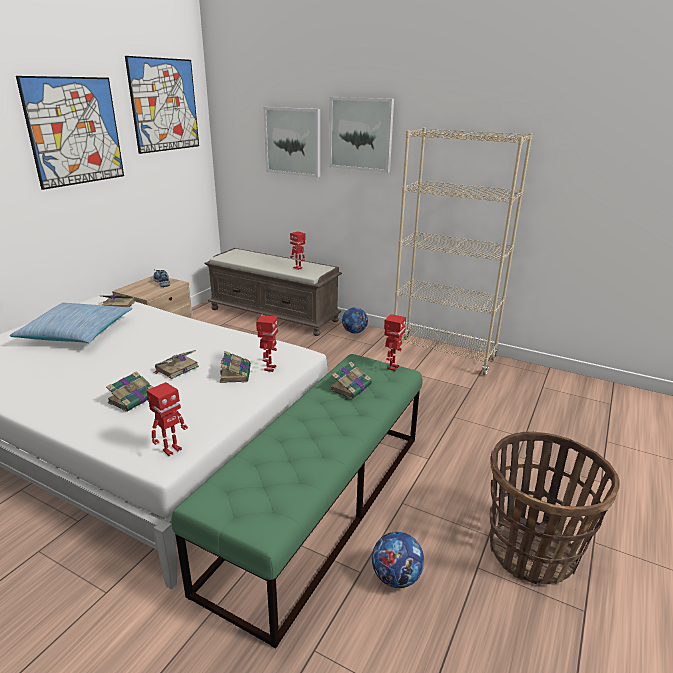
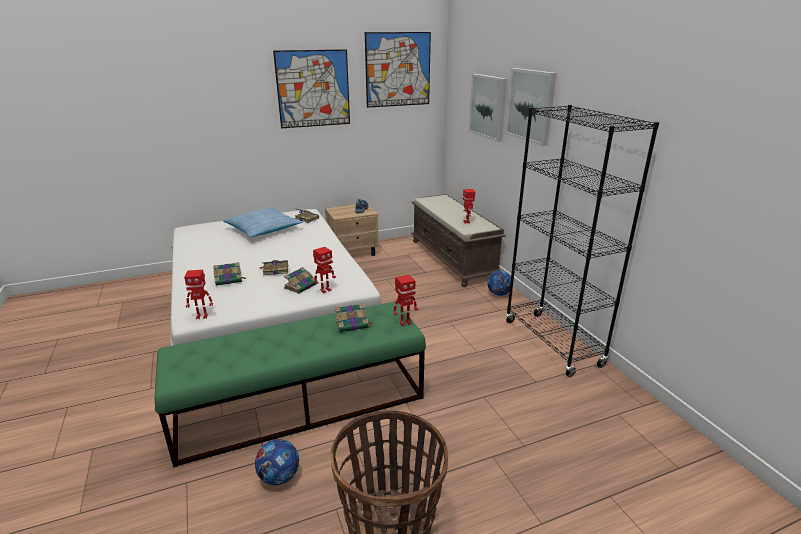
camera: 40 degrees right, 0 degrees up
(443, 356) = (552, 343): beige bookcase -> black bookcase

